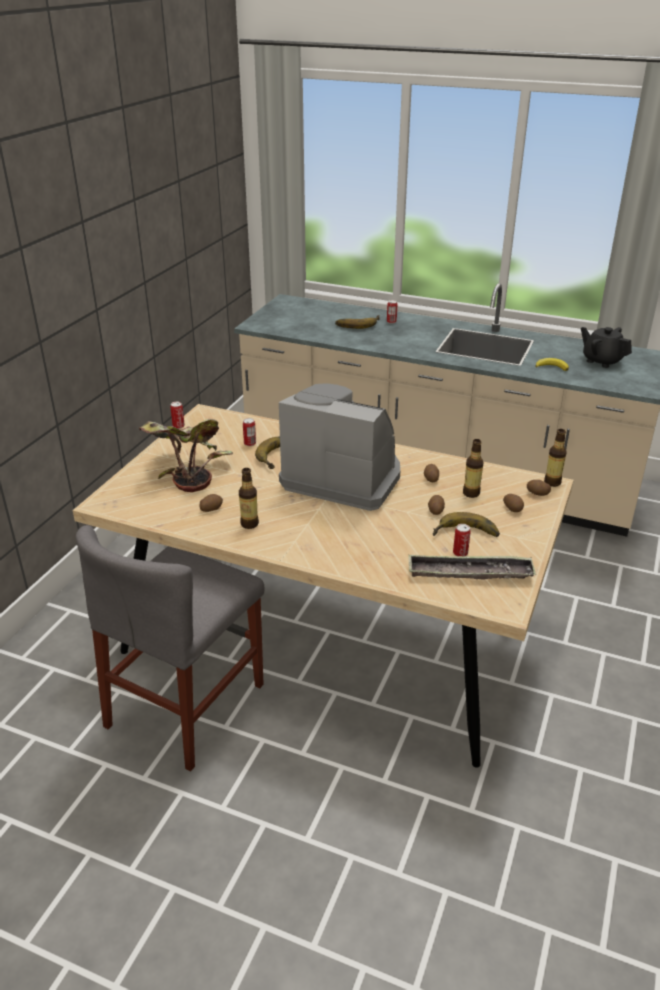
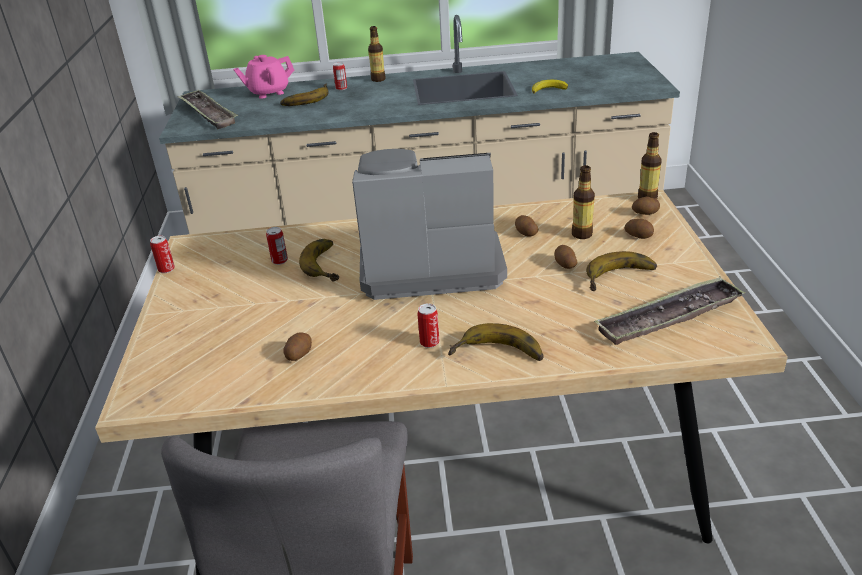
camera: 25 degrees left, 0 degrees up
(186, 470) = (222, 318): potted plant -> none
(249, 524) = (366, 355): bottle -> bottle (378, 79)
(280, 317) = (208, 114): none -> tray
(328, 554) = (497, 356): none -> banana
(336, 311) = (268, 92): none -> pink teapot
(460, 553) = (637, 300): can -> can (429, 342)
(601, 361) = (587, 73): black teapot -> none

